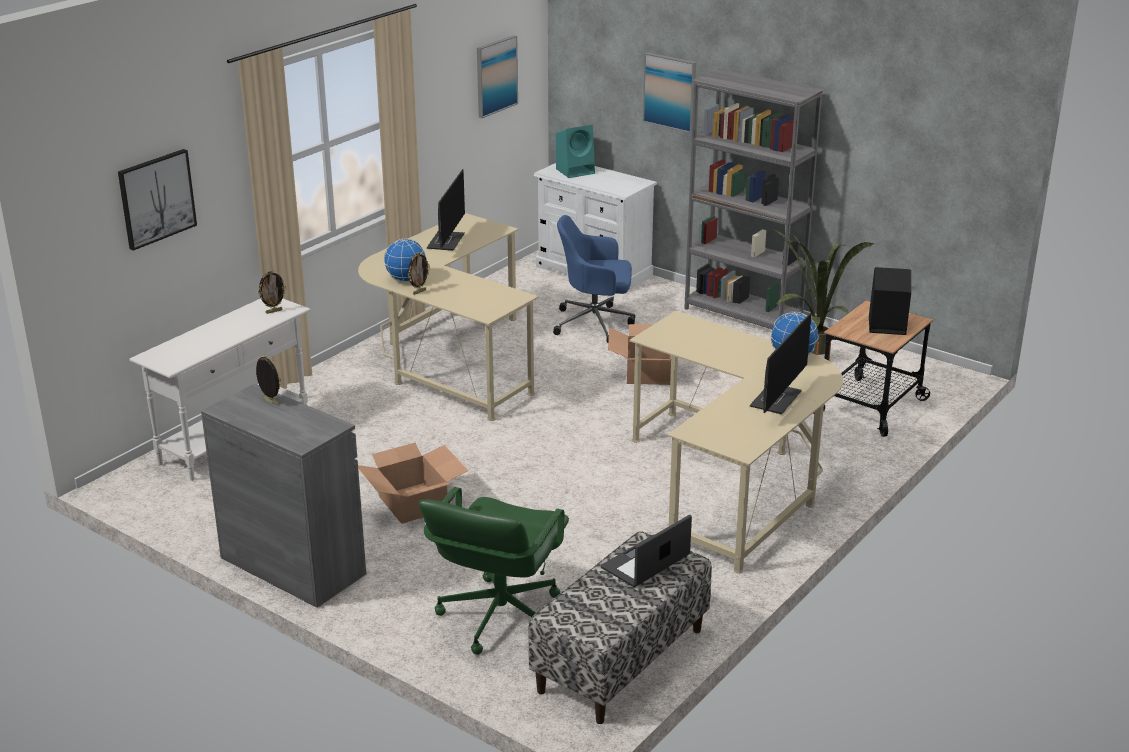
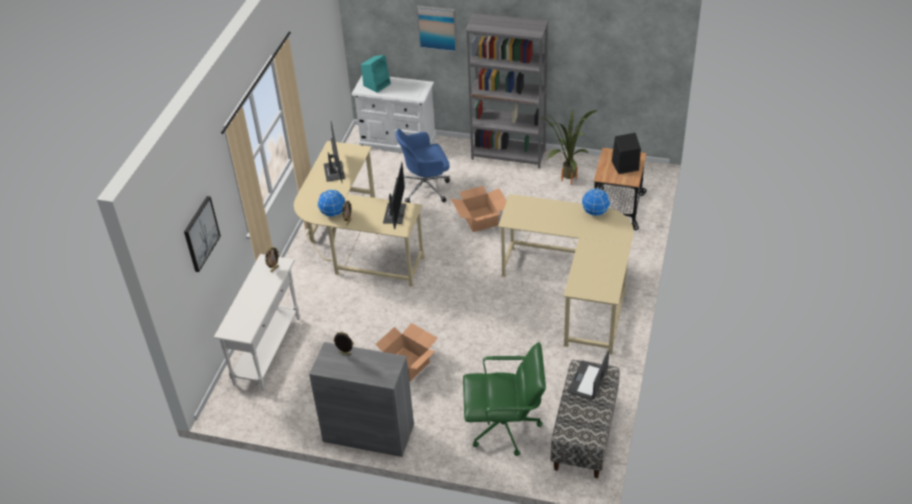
camera: 20 degrees left, 15 degrees up
(496, 76) = (321, 43): picture -> none
(499, 617) = (505, 428): green office chair -> green office chair turned 90 degrees counterclockwise
(776, 399) = (605, 249): monitor -> monitor (394, 213)

